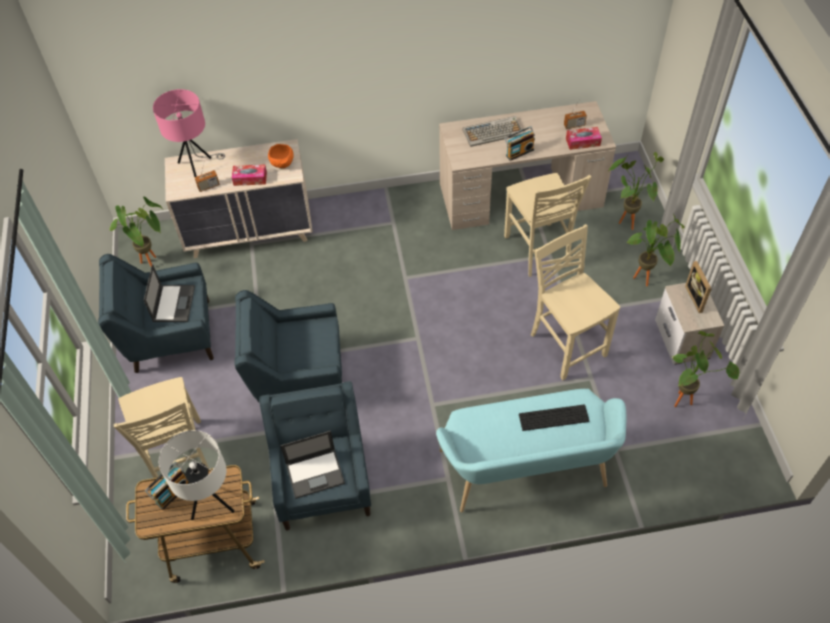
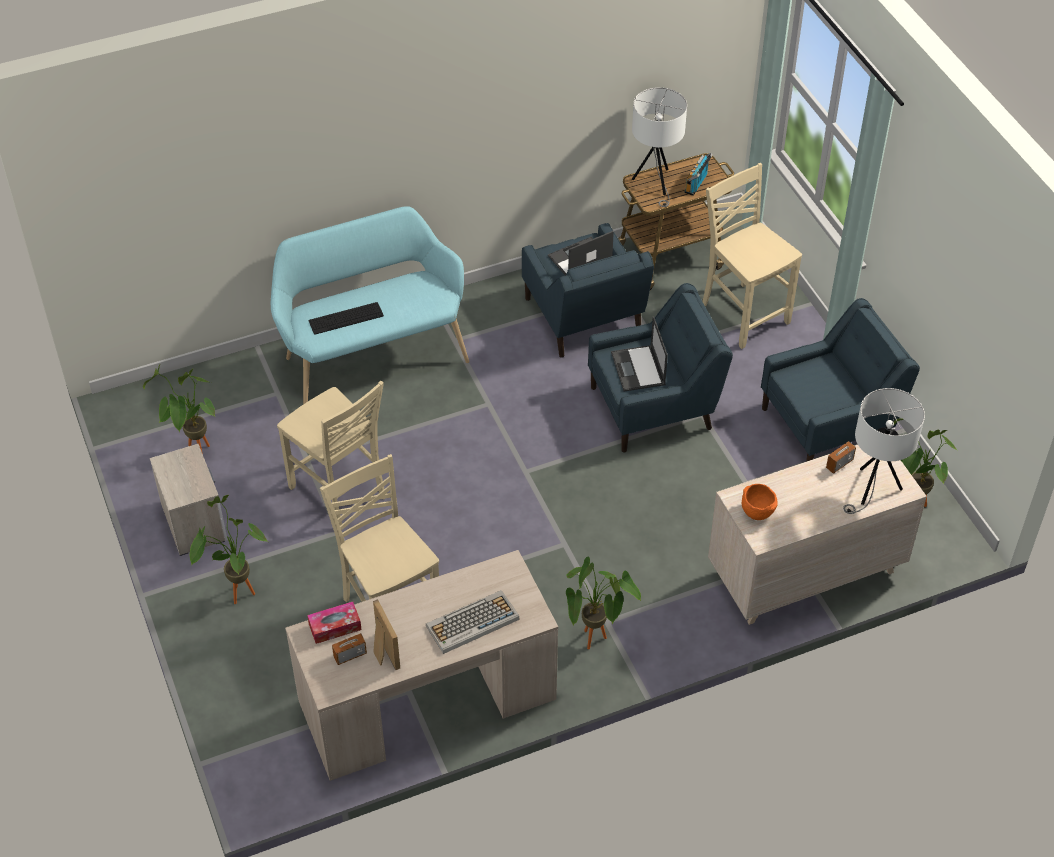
camera: 165 degrees right, 5 degrees down
(173, 303) = (819, 387): laptop -> laptop (638, 369)
(197, 166) = (872, 489): pink table lamp -> white table lamp
(250, 179) = (790, 483): tissue box -> none
(519, 152) = (428, 594): radio -> none
(626, 220) = (263, 683): potted plant -> potted plant (595, 644)
(697, 298) = (178, 485): picture frame -> picture frame (382, 652)

